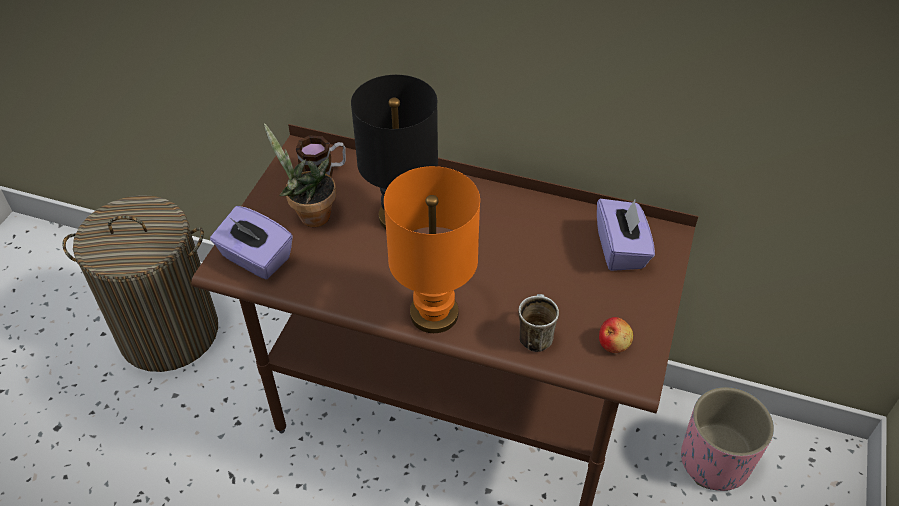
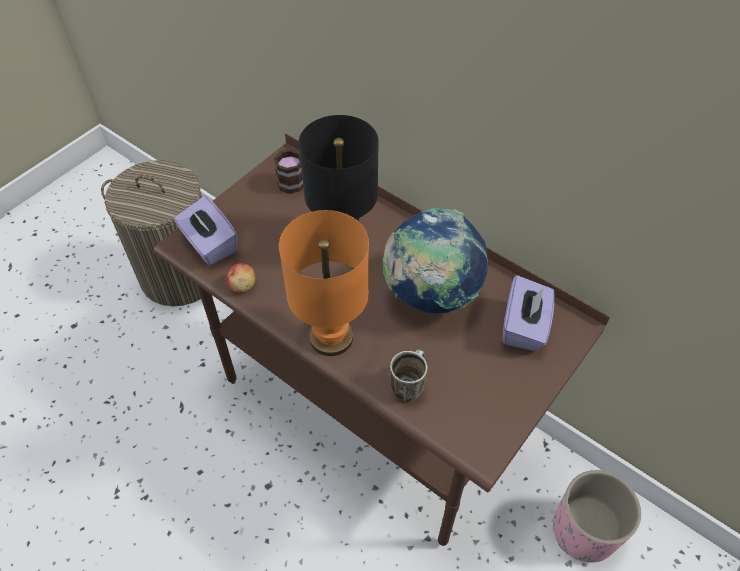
camera: 20 degrees right, 5 degrees up
(310, 215) = (269, 219): potted plant -> none
(515, 244) = (430, 294): none -> globe
(613, 343) = (476, 414): apple -> apple (243, 285)

